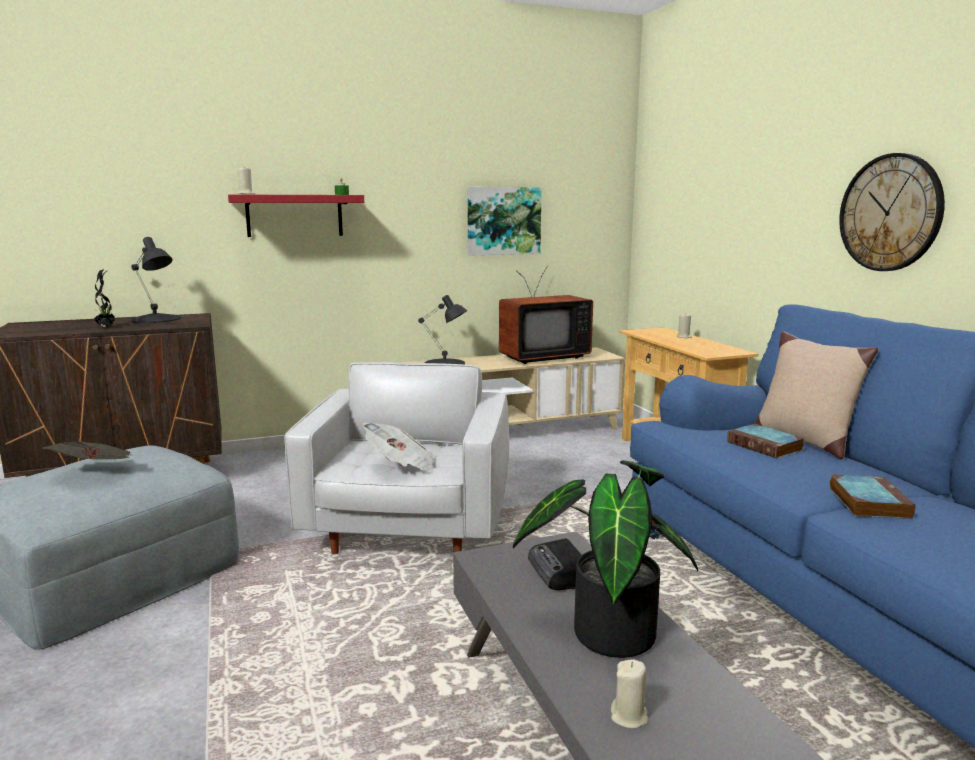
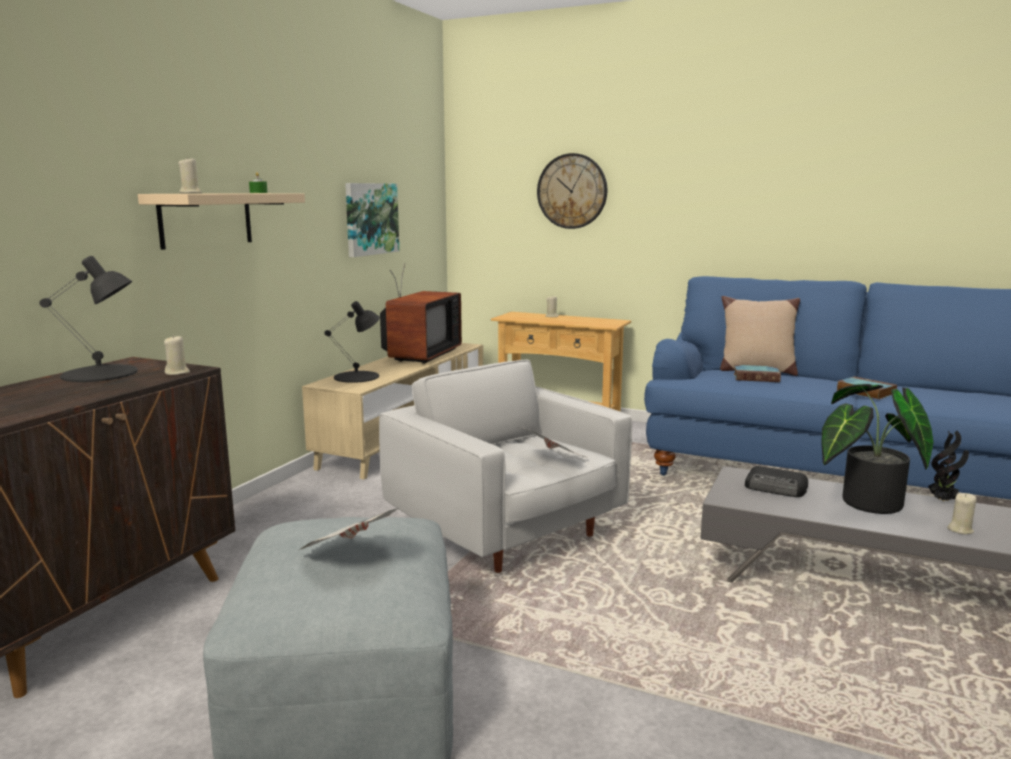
camera: 45 degrees left, 0 degrees up
(106, 327) = (85, 392): potted plant -> potted plant (943, 501)
(179, 325) = (177, 373): none -> beige candle
(294, 215) = (206, 219): red shelf -> beige shelf
(890, 213) = (743, 207): wall clock -> wall clock (572, 191)

